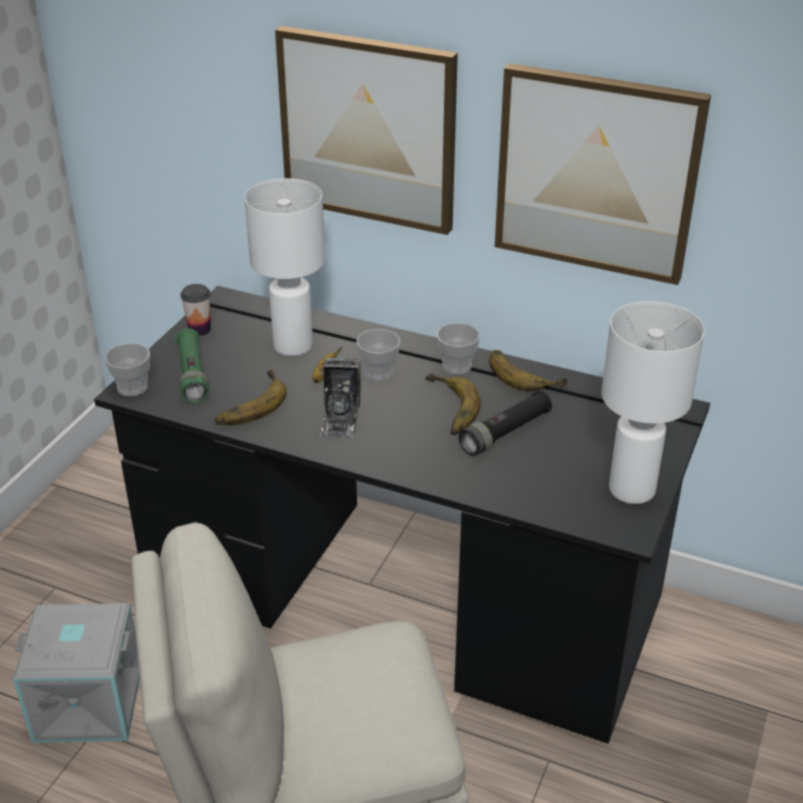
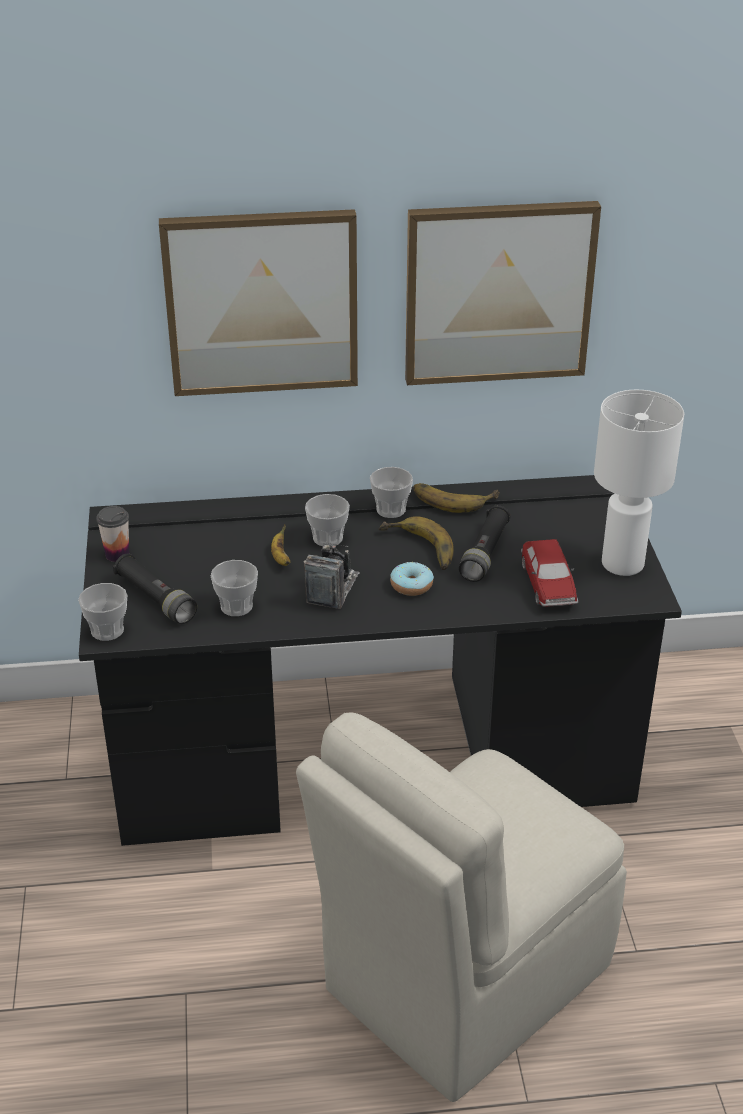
camera: 30 degrees left, 0 degrees up
(90, 701) = (158, 971): grey storage box -> none
(192, 375) = (155, 599): green flashlight -> black flashlight
(248, 404) = (236, 606): banana -> cup
(294, 345) = (225, 539): white table lamp -> none
(340, 417) = (332, 589): camera -> camera turned 135 degrees counterclockwise
(411, 438) = (411, 585): none -> donut
(539, 483) = (548, 584): none -> toy car

